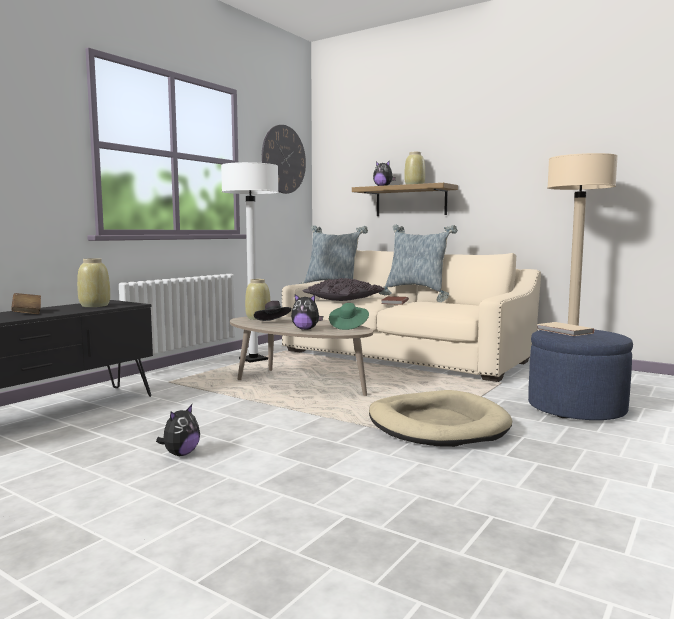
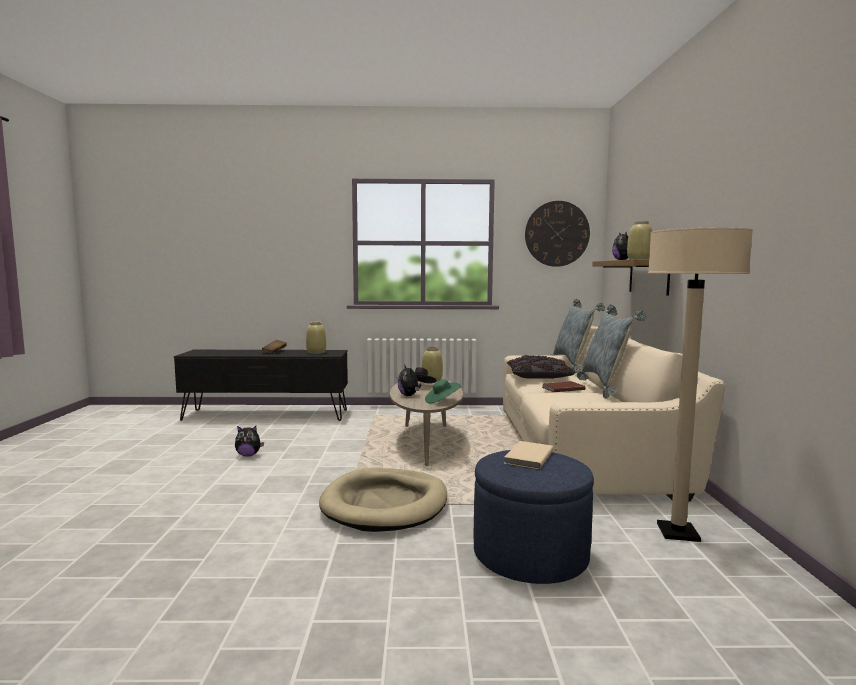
camera: 55 degrees right, 0 degrees up
(253, 360) = (465, 415): white floor lamp -> none

